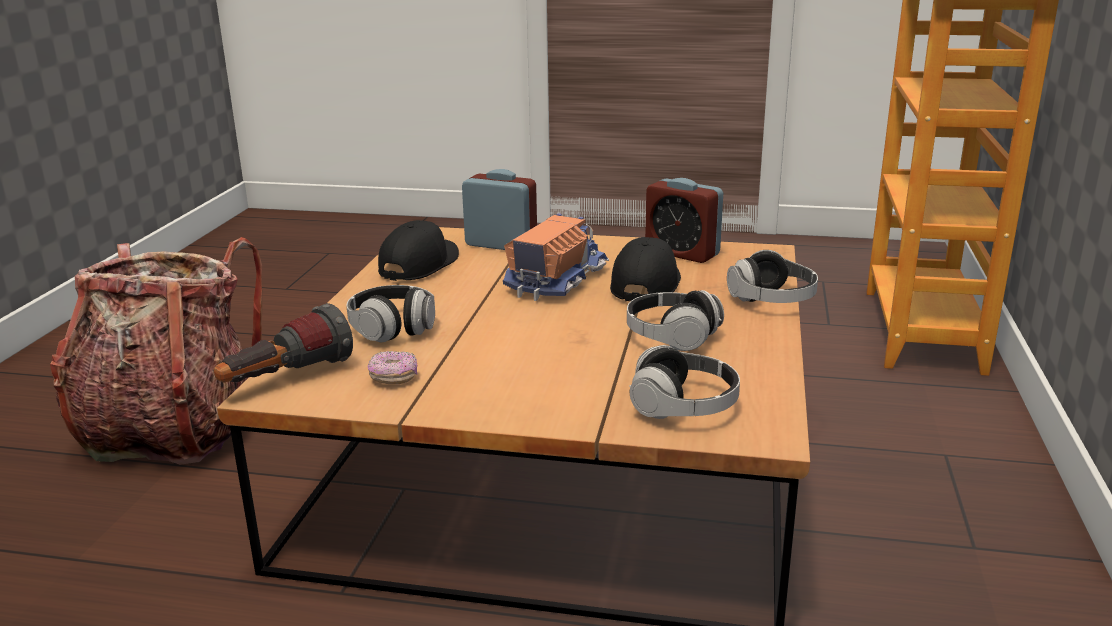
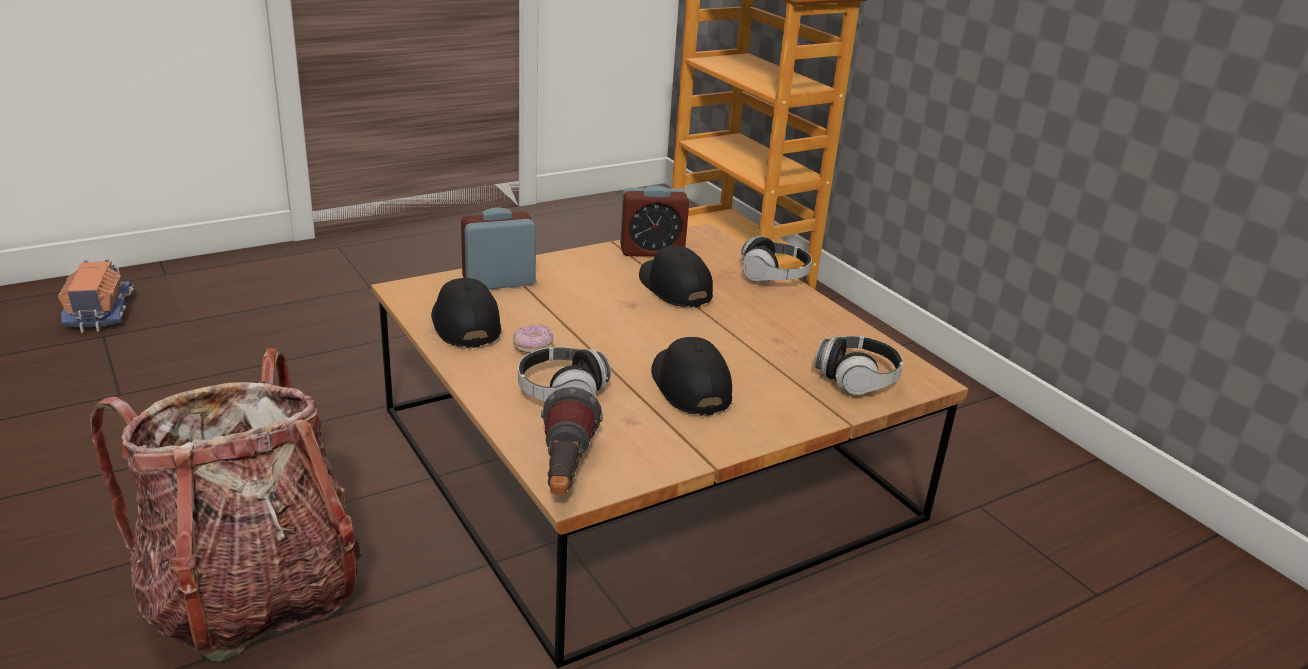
camera: 45 degrees left, 5 degrees up
(393, 378) = (644, 435): donut -> donut (533, 348)
(505, 357) = (689, 386): none -> black cap
(555, 281) = (605, 305): toy truck -> toy truck (99, 312)
(672, 337) = (764, 328): headphones -> none

